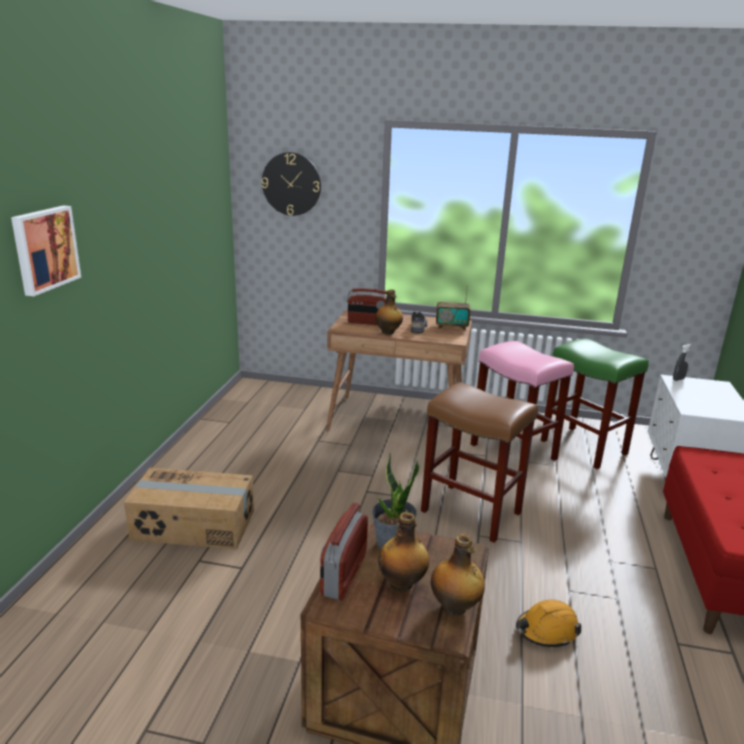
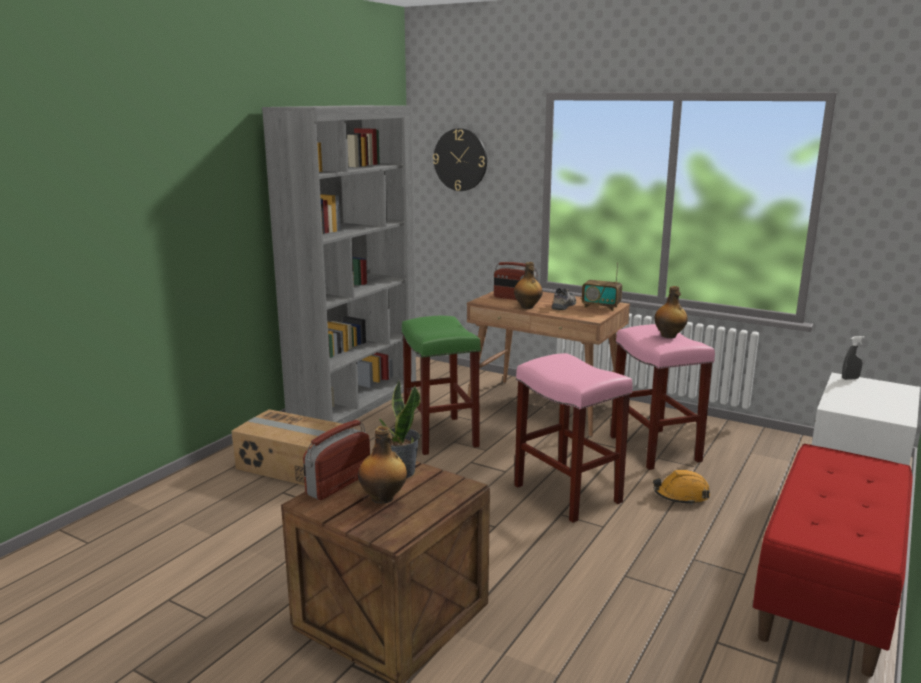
camera: 20 degrees right, 5 degrees down
(44, 249) = (181, 198): picture -> none
(214, 438) = (354, 402): none -> grey bookcase
(455, 607) = (415, 521): bottle -> bottle (669, 336)
(472, 512) = (569, 494): brown stool -> pink stool
(546, 630) = (574, 603): orange hard hat -> orange hard hat (681, 496)
(582, 447) = (742, 454): green stool -> green stool (439, 435)

